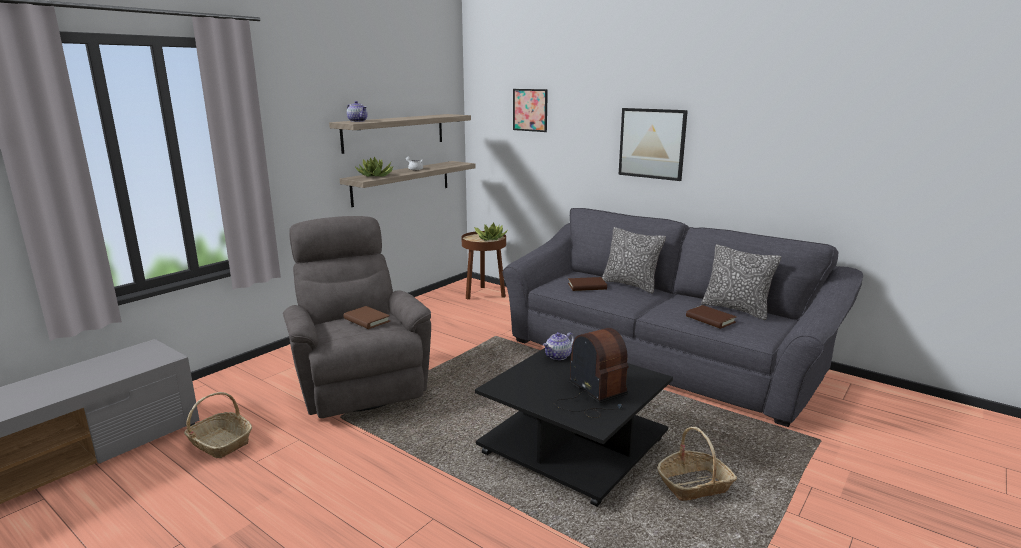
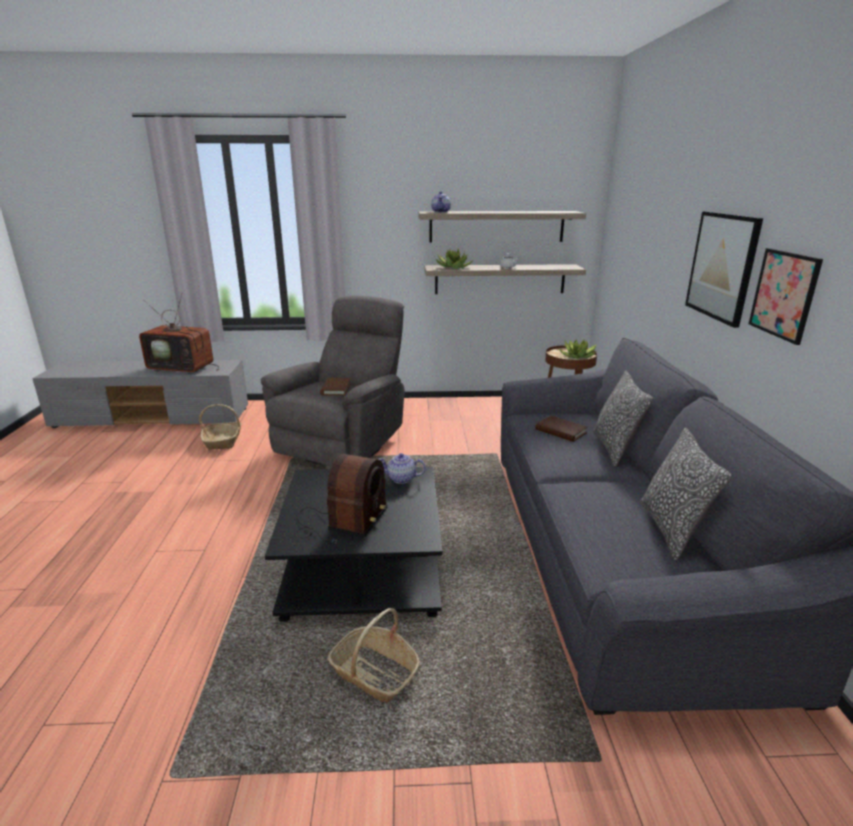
camera: 50 degrees right, 5 degrees up
(93, 374) = (184, 368): none -> television
(530, 110) = (641, 210): picture -> picture (784, 294)
(710, 319) = (601, 522): brown book -> none

